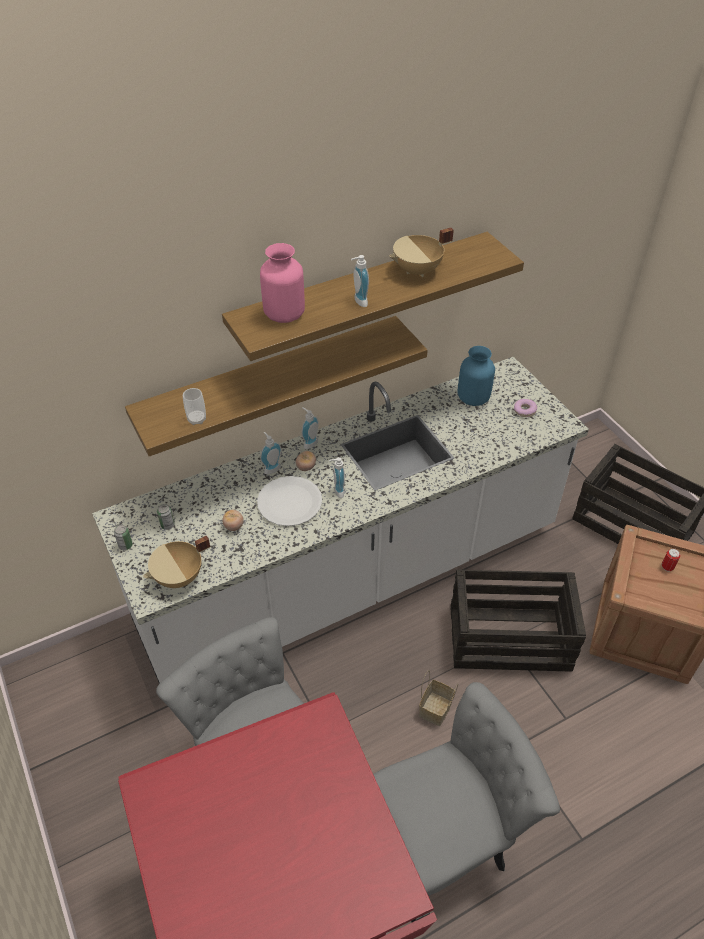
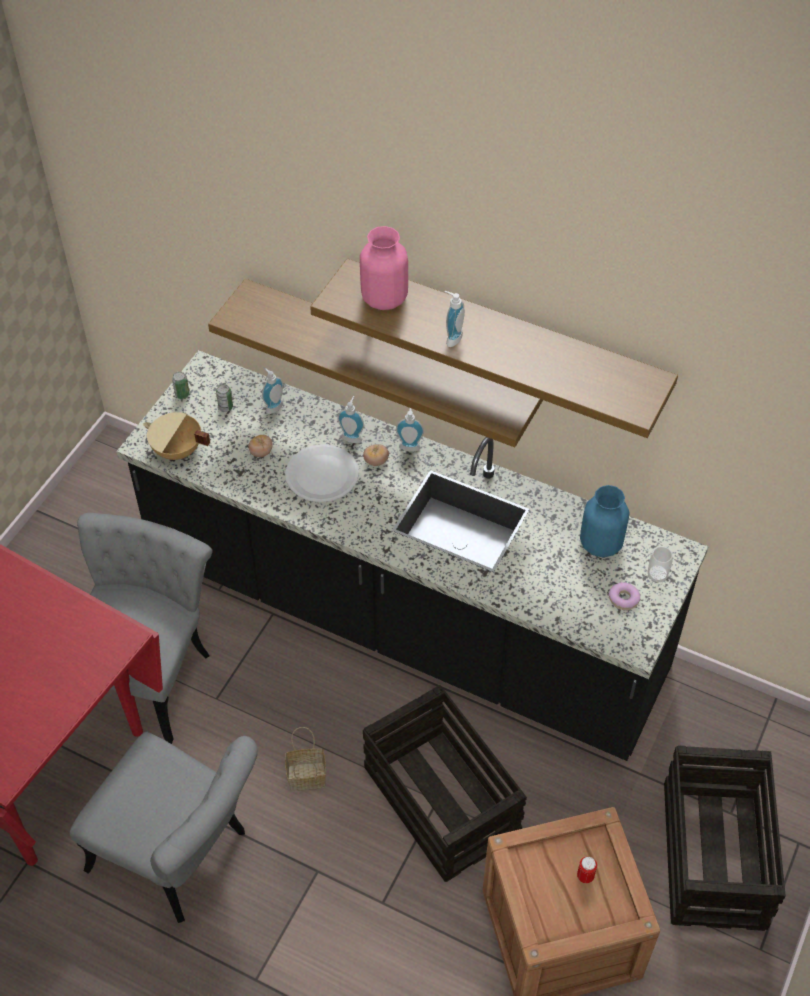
camera: 55 degrees right, 5 degrees up
(197, 419) = (268, 332): cup -> cup (657, 575)
(337, 491) = (365, 502): soap dispenser -> soap dispenser (272, 406)
(352, 577) = (405, 617): white counter -> black counter
(418, 271) = (545, 355): beige cooking pot -> none

